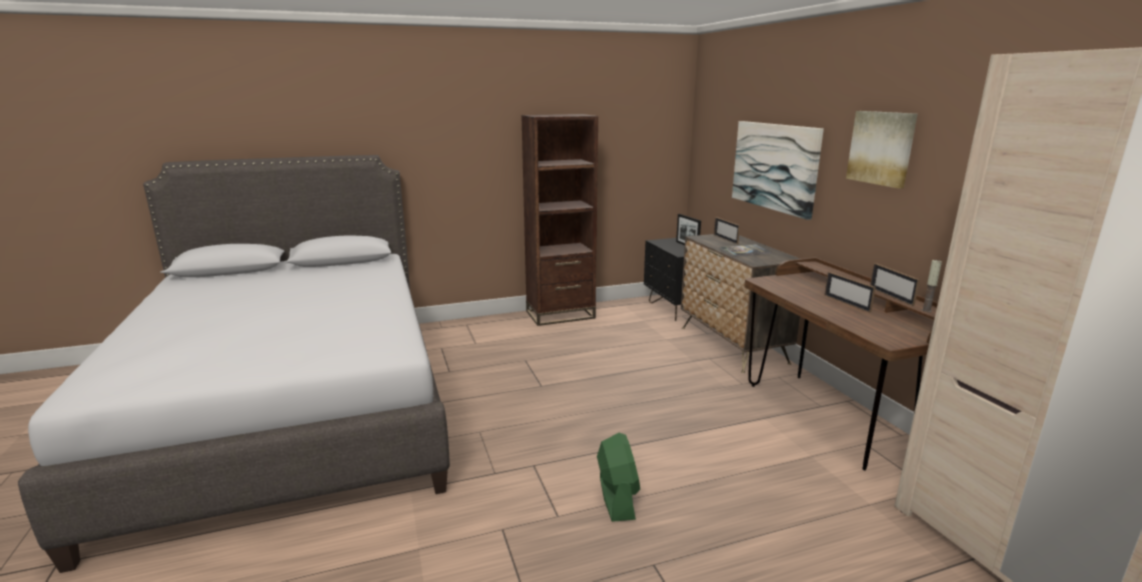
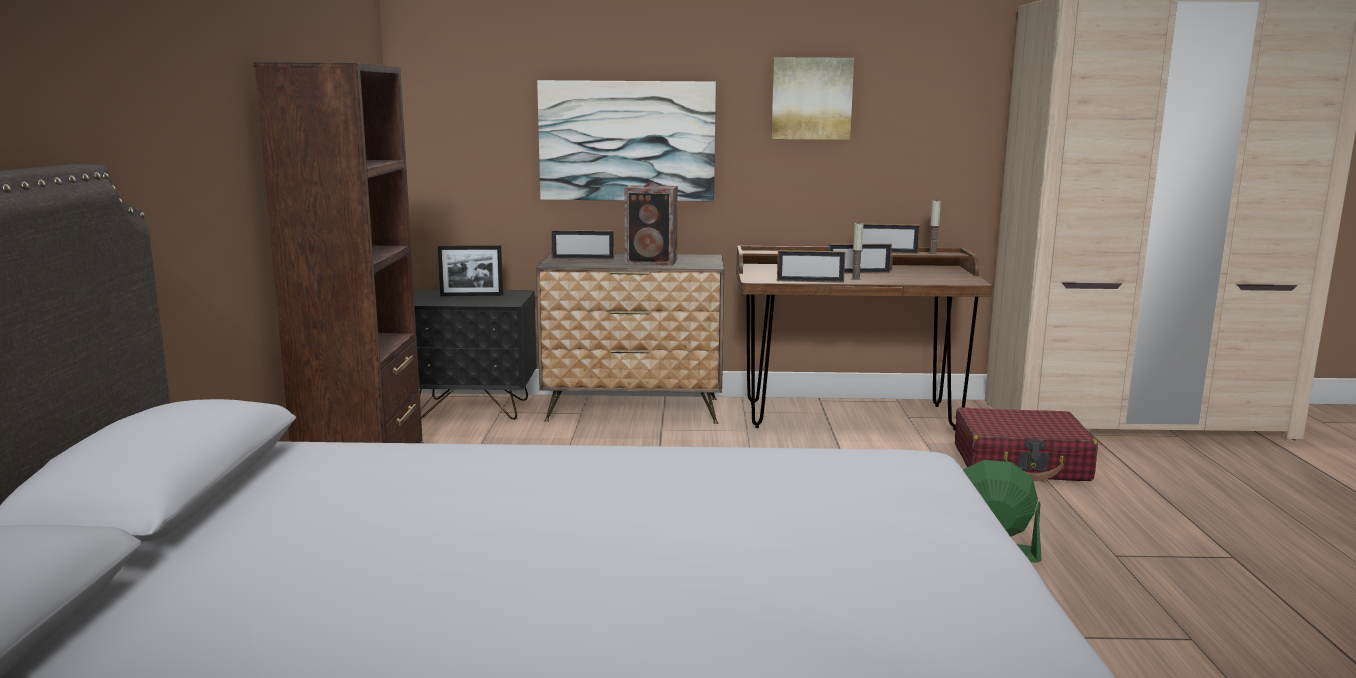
camera: 70 degrees left, 5 degrees down
(744, 251) = (653, 262): book -> speaker
(781, 293) = (810, 281): none -> picture frame
(818, 304) = (856, 279): none -> candle
(819, 510) = (1021, 463): none -> red suitcase

